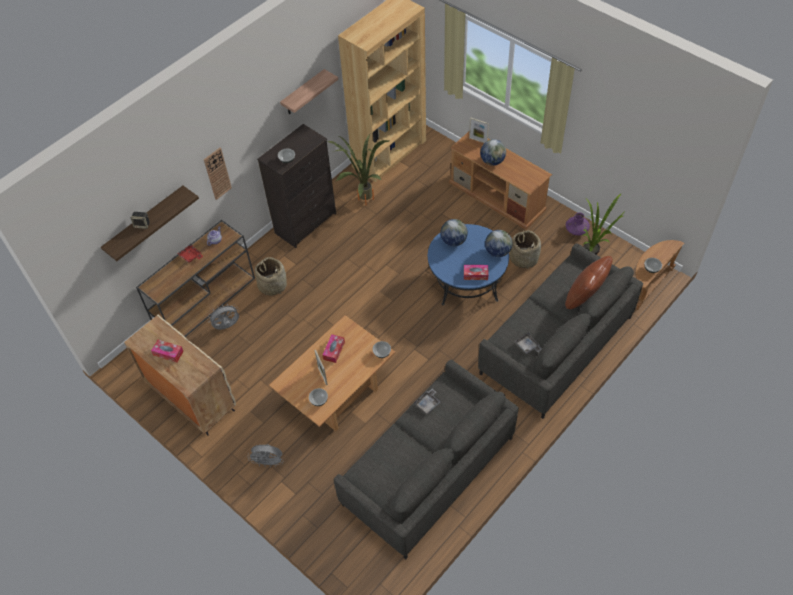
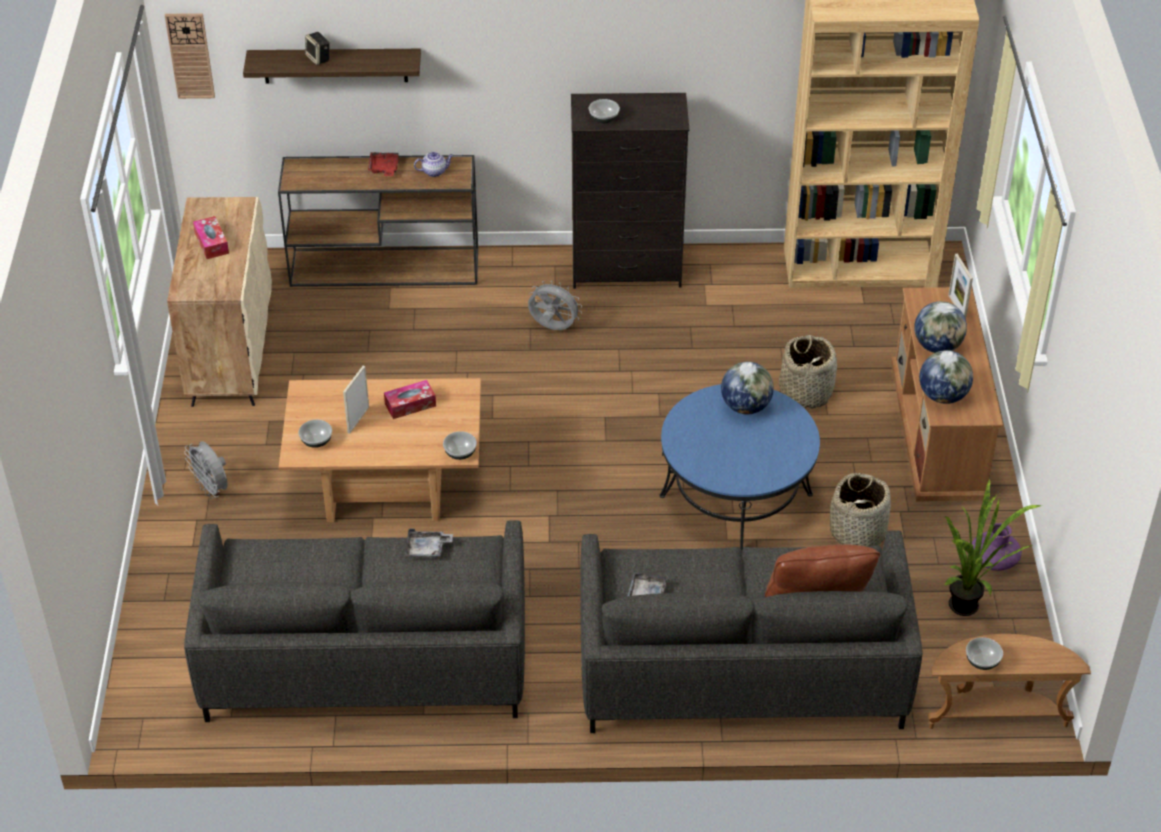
camera: 45 degrees right, 10 degrees down
(217, 173) = (491, 72): wall clock -> wall clock (190, 55)
(227, 326) = (371, 312): grey fan -> grey fan (553, 328)
(272, 285) = (485, 308): basket -> basket (806, 391)
(303, 93) = (709, 43): shelf -> none
(361, 201) = (736, 297): potted plant -> none
(475, 274) = (714, 467): tissue box -> none
(497, 252) = (786, 464): globe -> globe (943, 396)

